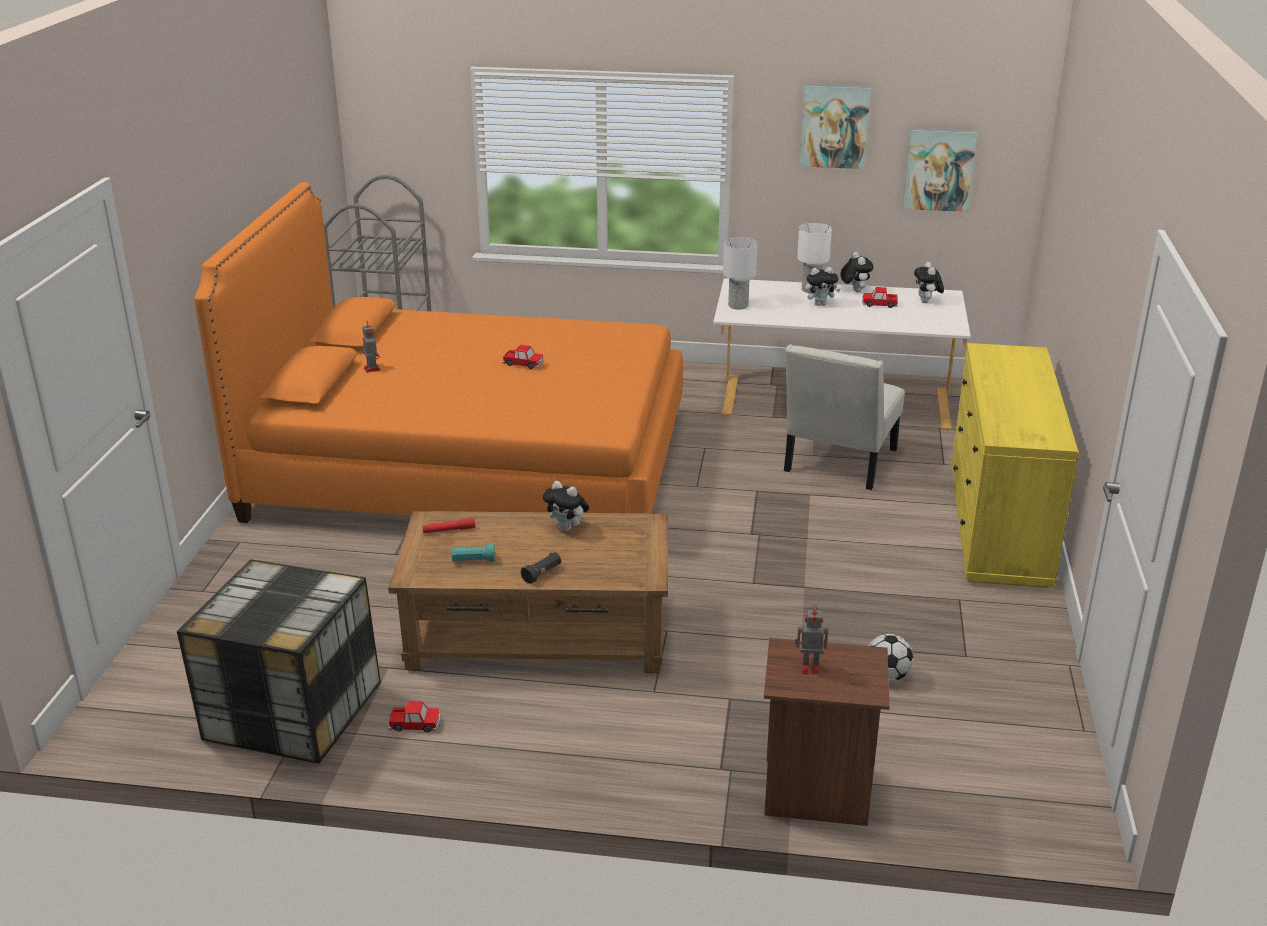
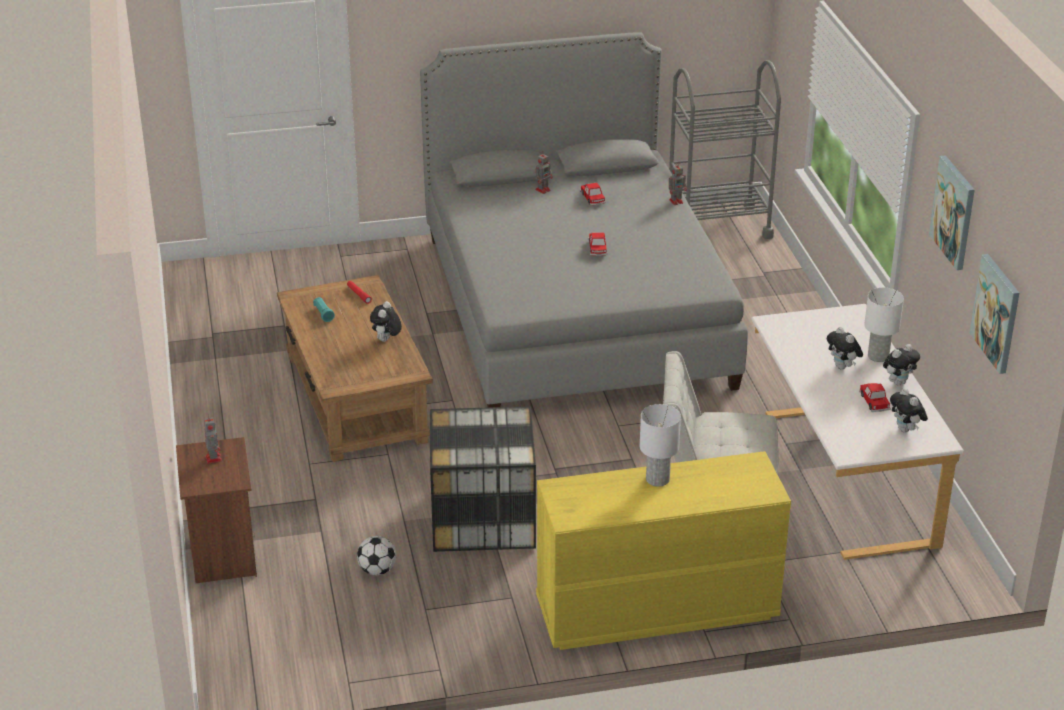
camera: 70 degrees right, 5 degrees up
(292, 710) = (228, 329): storage box -> storage box (484, 519)
(415, 724) = (233, 377): toy car -> toy car (592, 198)
(466, 315) = (676, 201): none -> toy robot
(469, 467) = (574, 309): orange bed -> grey bed
(542, 574) = (319, 344): black flashlight -> none
(738, 306) = (798, 322): white table lamp -> white table lamp (657, 479)
(927, 302) = (906, 430): plush toy -> plush toy turned 90 degrees counterclockwise

